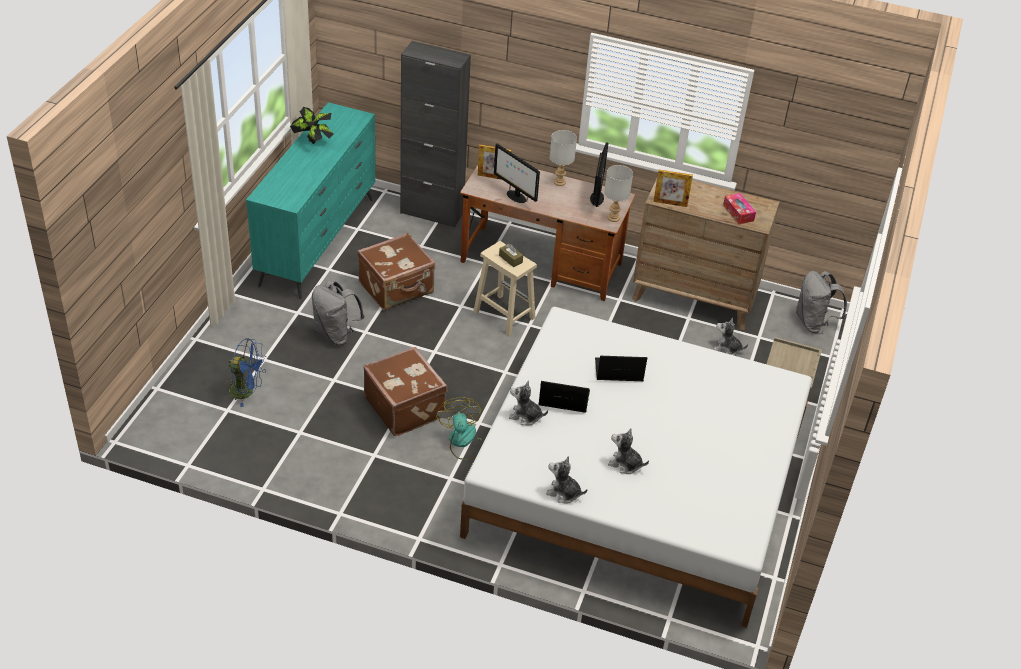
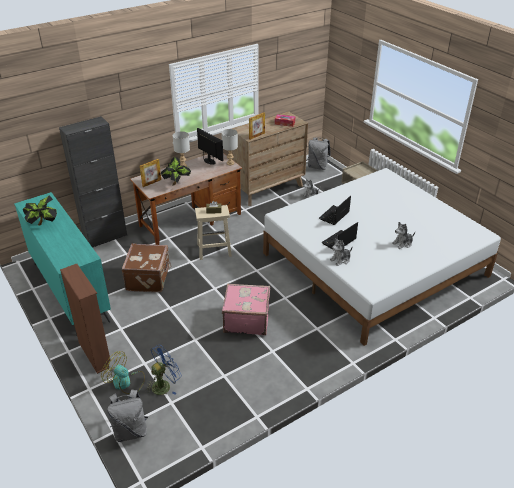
camera: 50 degrees left, 5 degrees down
(244, 315) = (95, 354): none -> brown bookcase
(336, 334) = (158, 320): grey backpack -> grey backpack (130, 431)
(405, 407) = (246, 320): brown suitcase -> pink suitcase
(464, 442) = (294, 310): fan -> fan (126, 382)
(515, 196) = (176, 183): monitor -> potted plant
(563, 493) = (408, 272): plush toy -> none

